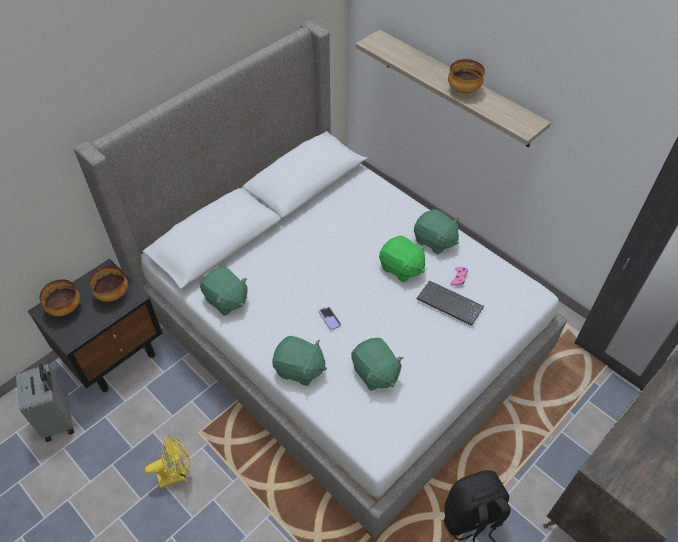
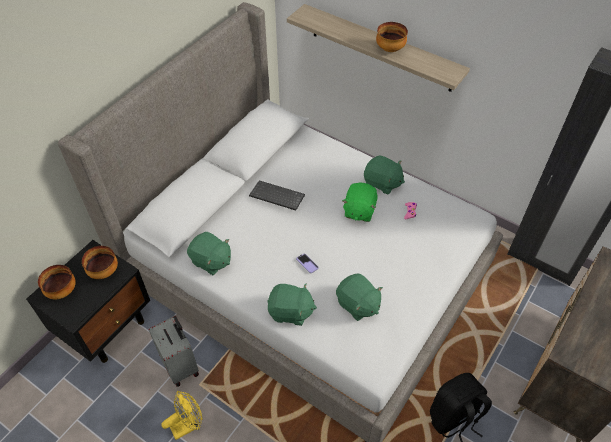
camera: 10 degrees left, 0 degrees up
(59, 419) = (67, 394): grey suitcase -> grey suitcase (181, 366)
(401, 268) = (359, 210): green plush toy -> green plush toy turned 75 degrees clockwise
(448, 304) = (406, 236): keyboard -> keyboard (276, 197)

